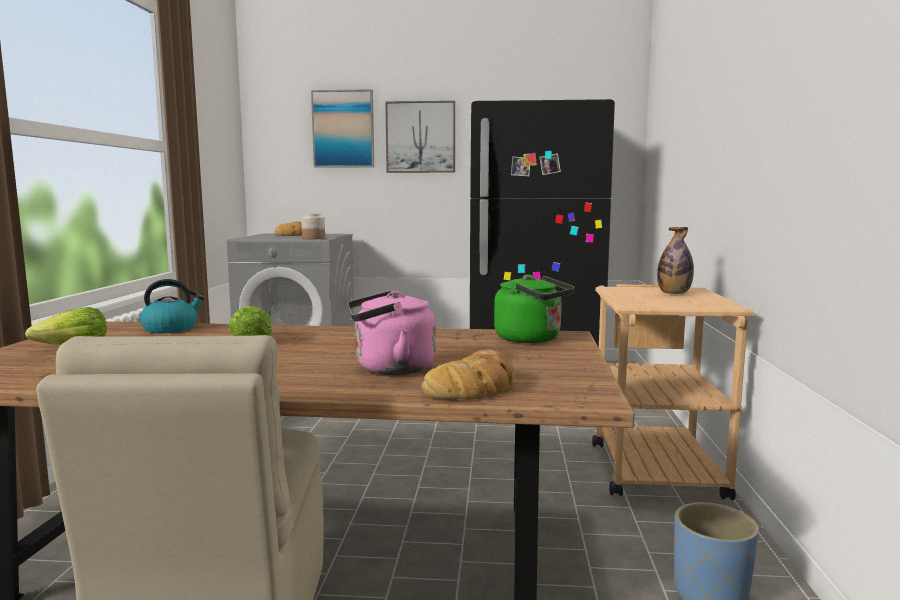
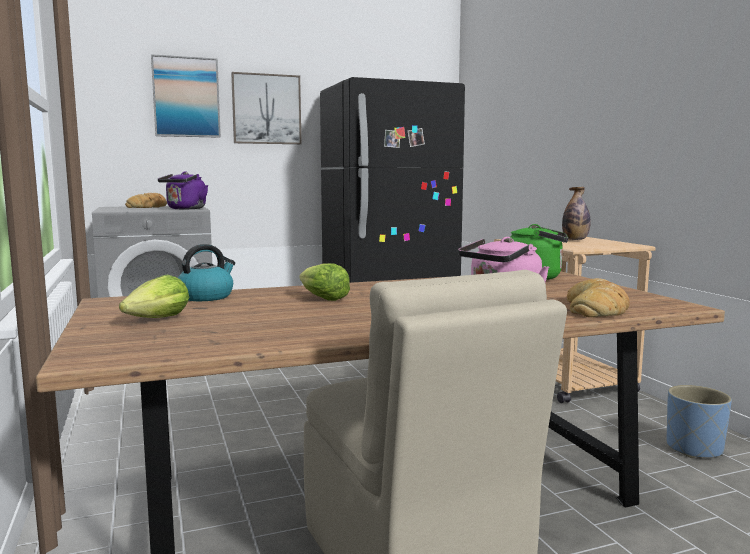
camera: 25 degrees left, 0 degrees up
(313, 238) = (185, 209): jar -> purple kettle

